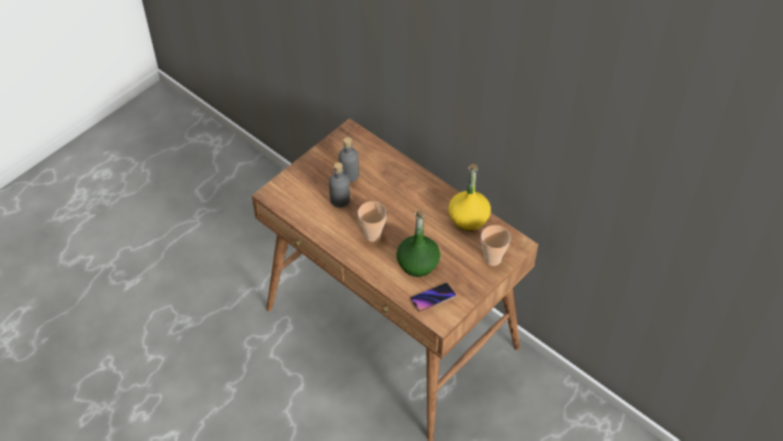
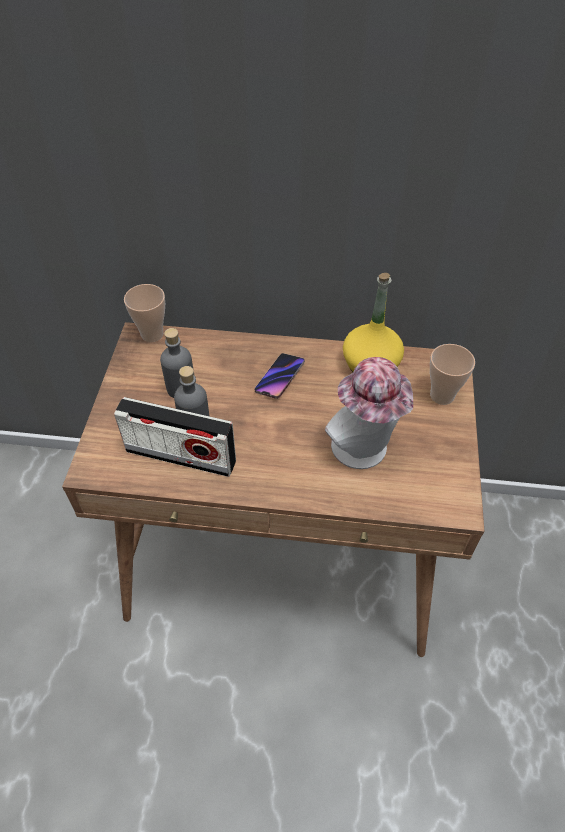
camera: 35 degrees left, 0 degrees up
(320, 212) = (181, 456): none -> radio
(372, 235) = (276, 447): cup -> cup (152, 334)
(418, 263) = (364, 451): green bottle -> hat
(433, 299) = (424, 485): phone -> phone (280, 378)

